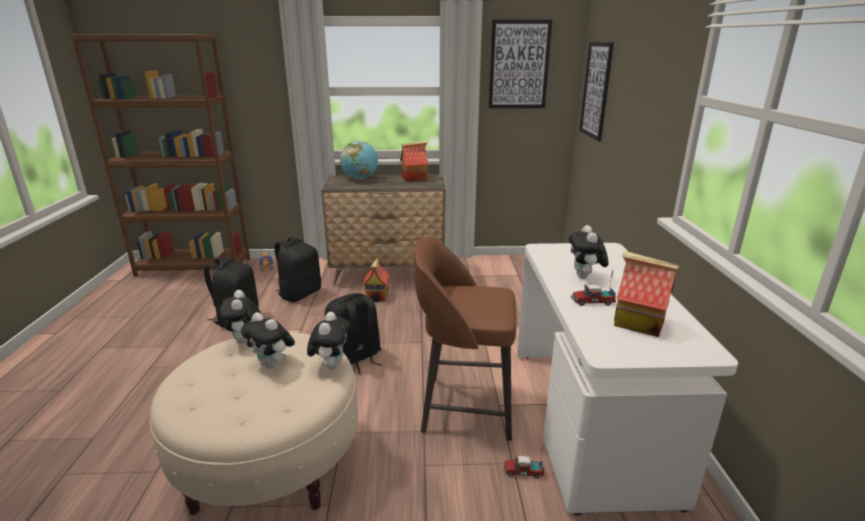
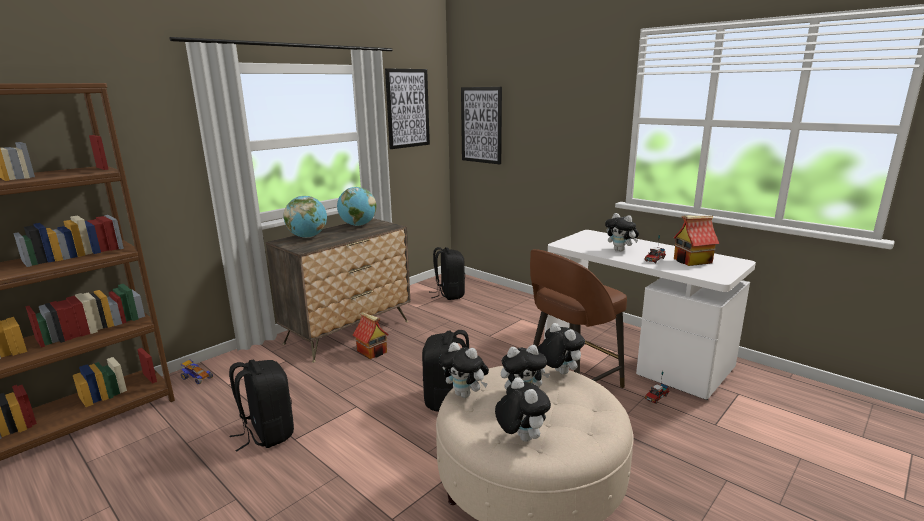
camera: 45 degrees left, 5 degrees down
(199, 390) = (520, 438): none -> plush toy
(300, 294) = (293, 382): black backpack -> black backpack (449, 294)
(414, 178) = (358, 225): toy house -> globe

